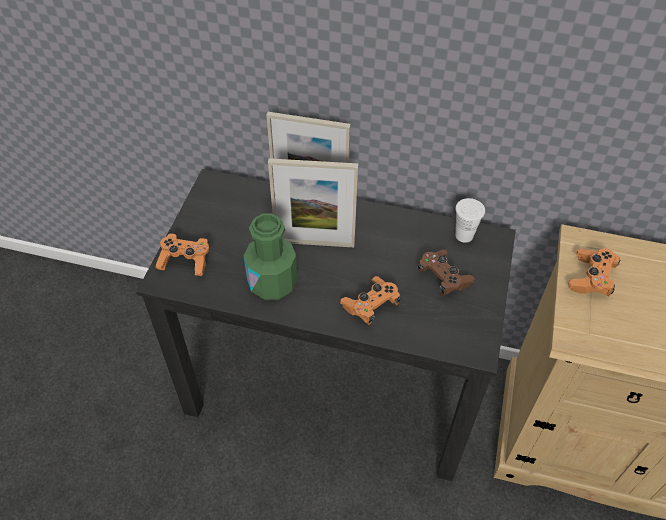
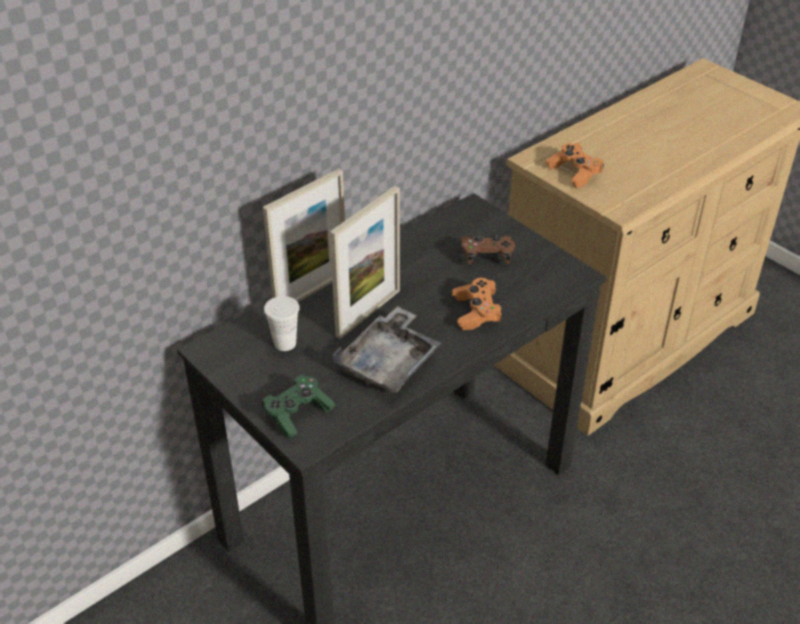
camera: 55 degrees left, 10 degrees down
(185, 261) = (298, 414): orange game controller -> green game controller
(272, 283) = (389, 363): green bottle -> grey tray
(464, 235) = (452, 222): white cup -> white cup (285, 343)

